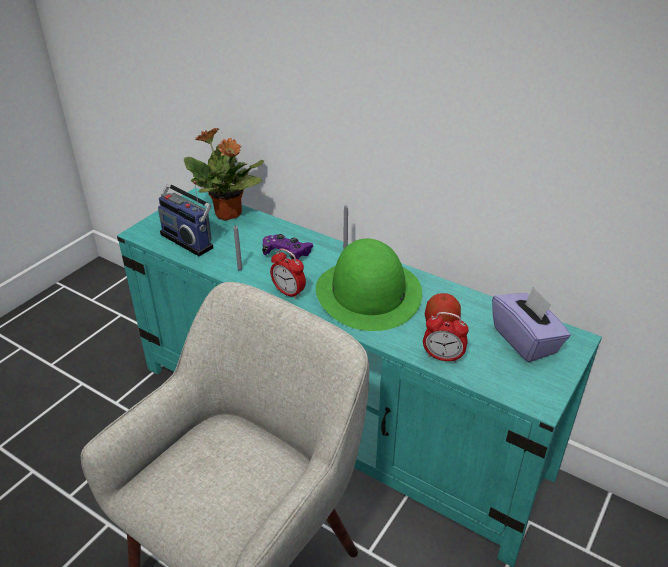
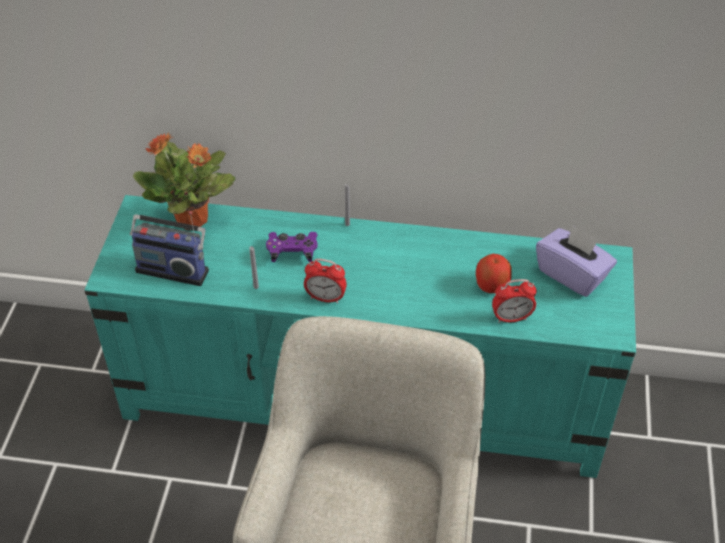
camera: 25 degrees left, 10 degrees up
(368, 293) = (404, 272): green hat -> none

